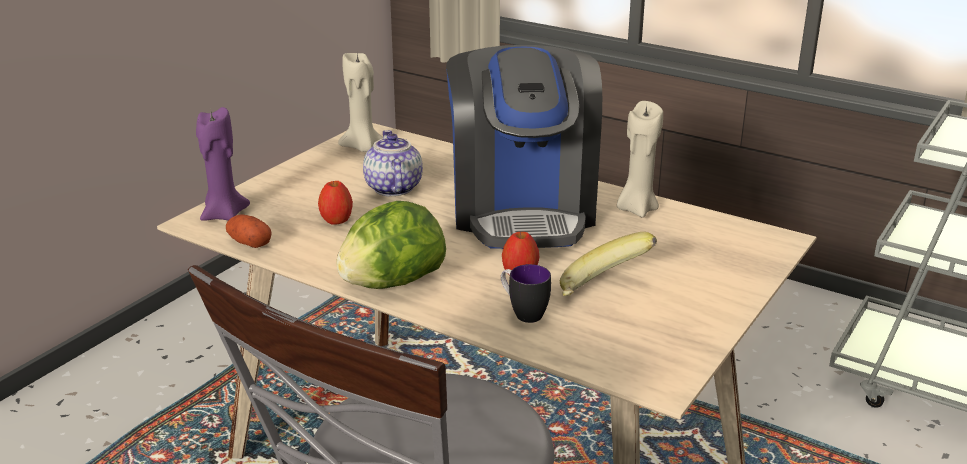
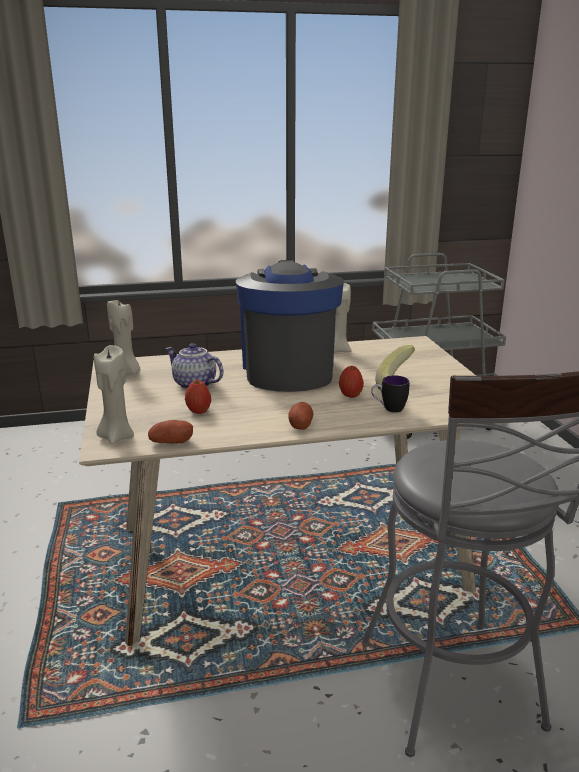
camera: 45 degrees left, 5 degrees down
(224, 215) = (116, 436): purple candle -> beige candle
(392, 283) = (300, 425): lettuce -> potato
(523, 210) = (288, 369): coffee machine -> coffee machine turned 135 degrees counterclockwise

